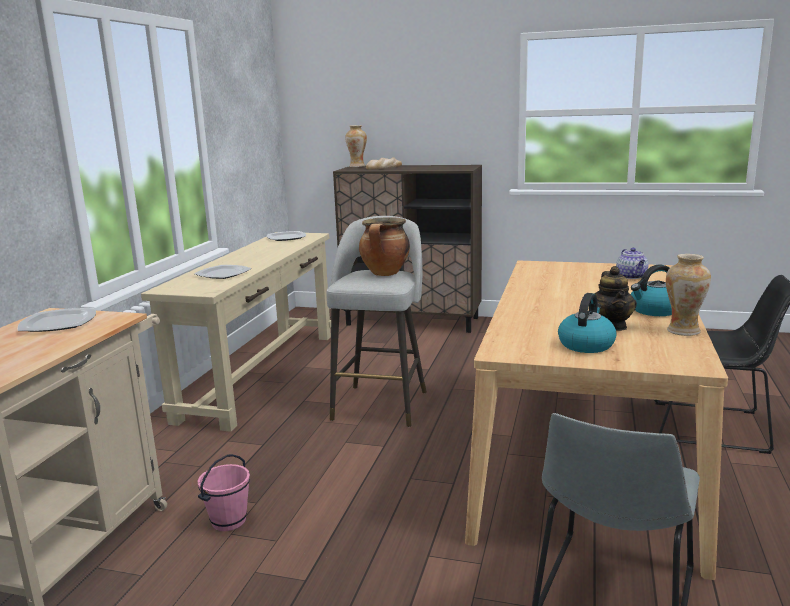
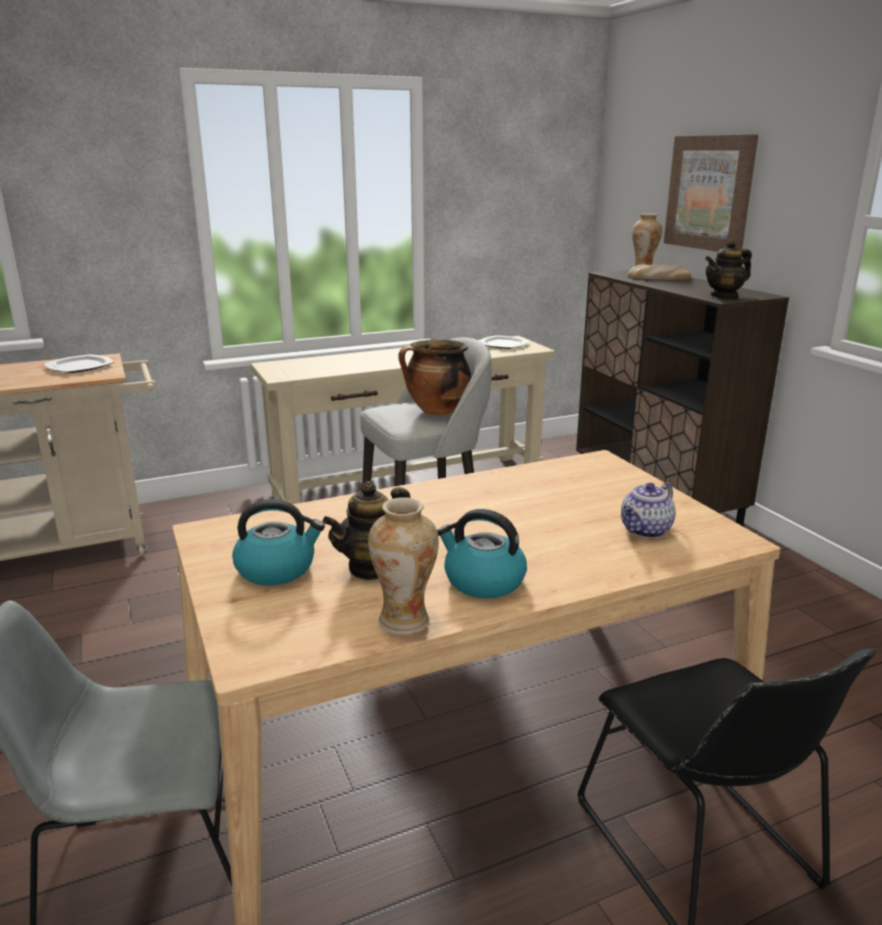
camera: 50 degrees right, 5 degrees up
(222, 274) = (339, 365): plate -> none
(229, 521) = (145, 590): pink bucket -> none
(400, 107) = (710, 193): none -> picture
(458, 168) = (724, 296): none -> teapot

